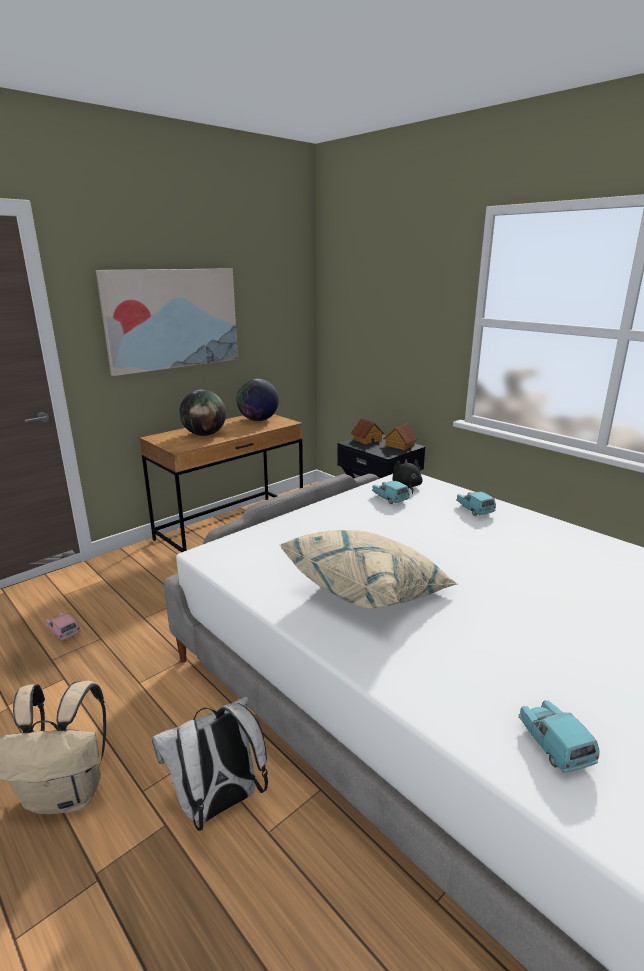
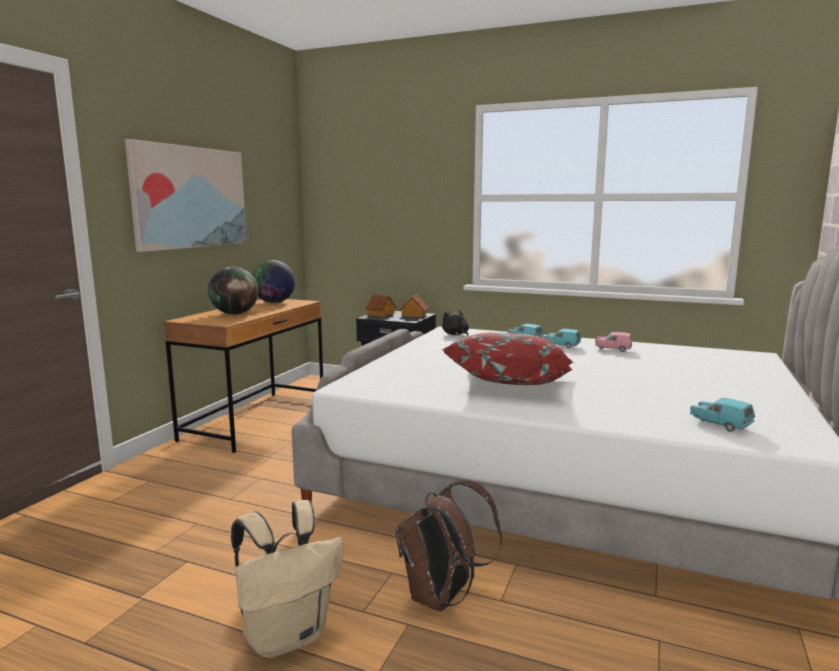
camera: 25 degrees left, 10 degrees down
(63, 632) = (145, 528): pink toy car -> pink toy car (613, 349)
(218, 805) = (442, 598): white backpack -> brown backpack
(369, 592) = (511, 386): beige pillow -> red pillow
(390, 499) = (452, 342): turquoise toy car -> turquoise toy car (562, 346)

